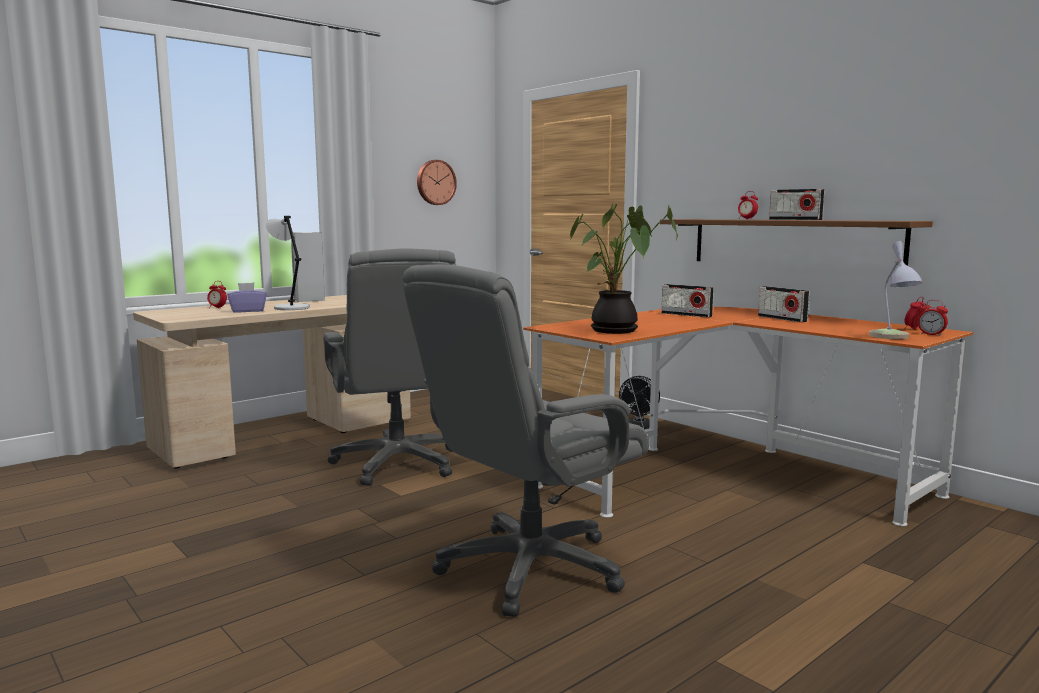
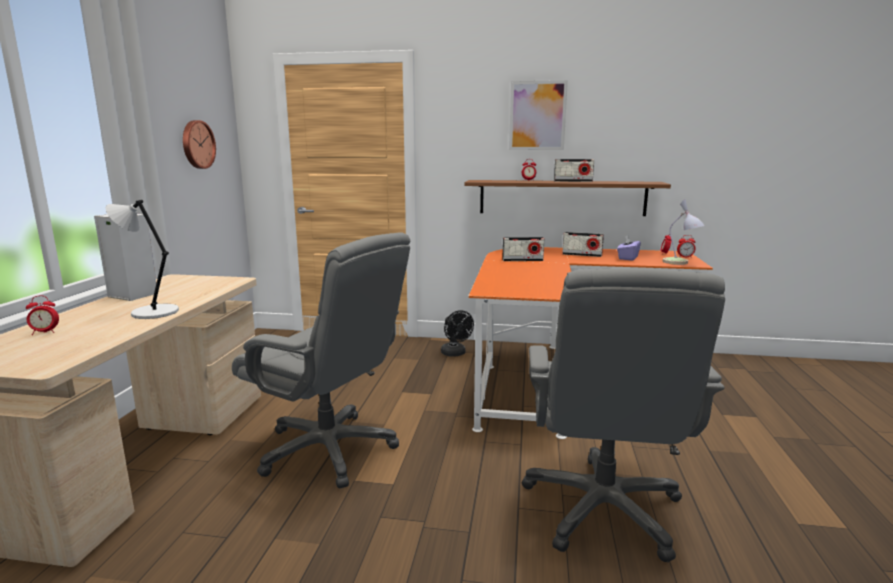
camera: 40 degrees left, 5 degrees up
(247, 311) = (109, 329): purple tissue box -> purple tissue box (627, 258)
(617, 331) = (543, 287): potted plant -> none
(764, 135) = (537, 115): none -> picture

